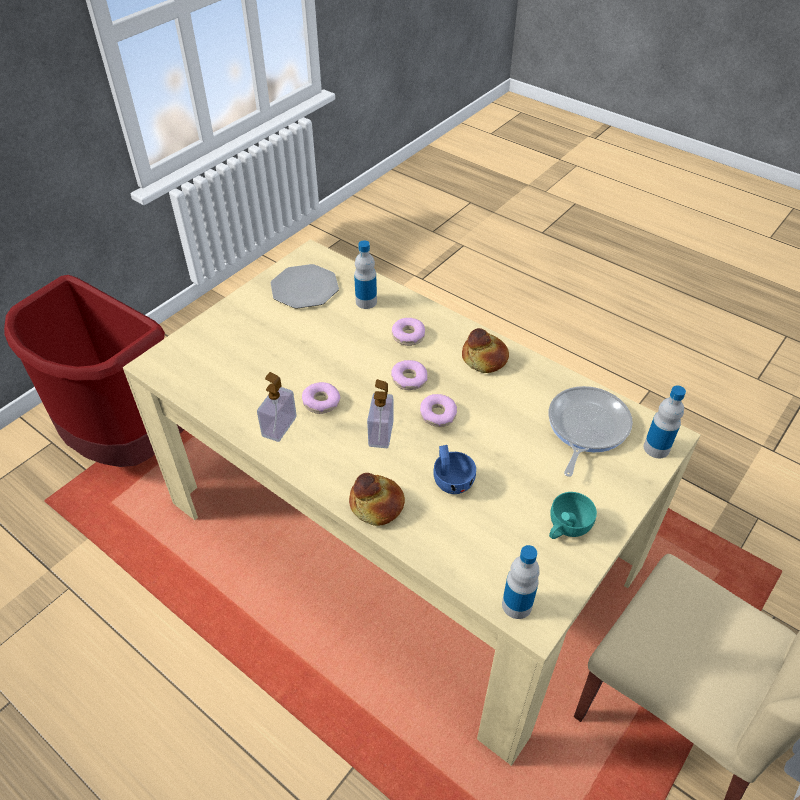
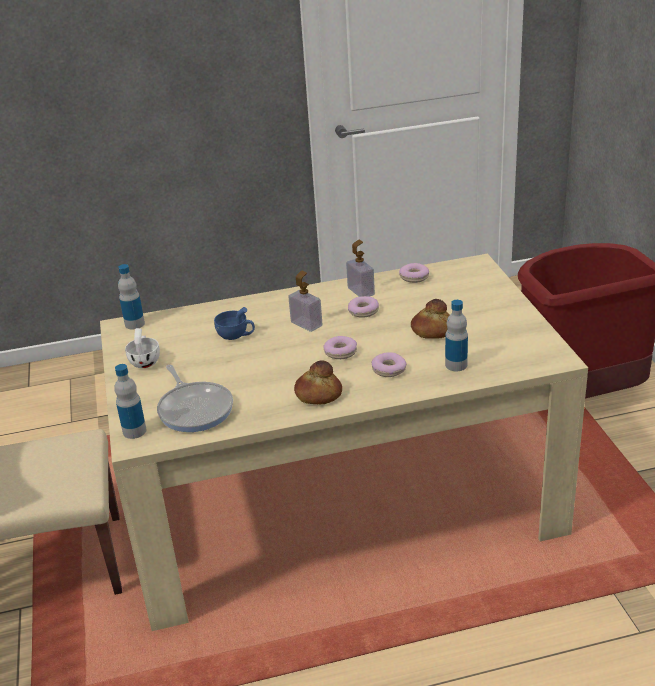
camera: 130 degrees right, 15 degrees down
(304, 288) = (508, 341): plate -> none
(376, 505) = (255, 304): bread -> bread (432, 331)
(438, 415) = (292, 351): donut -> donut (414, 277)
(566, 528) = (145, 361): turquoise cup -> white cup

